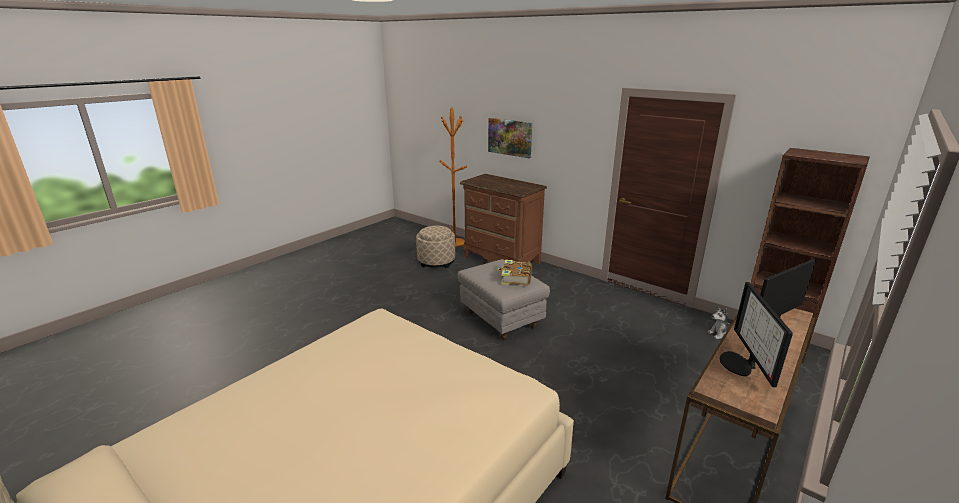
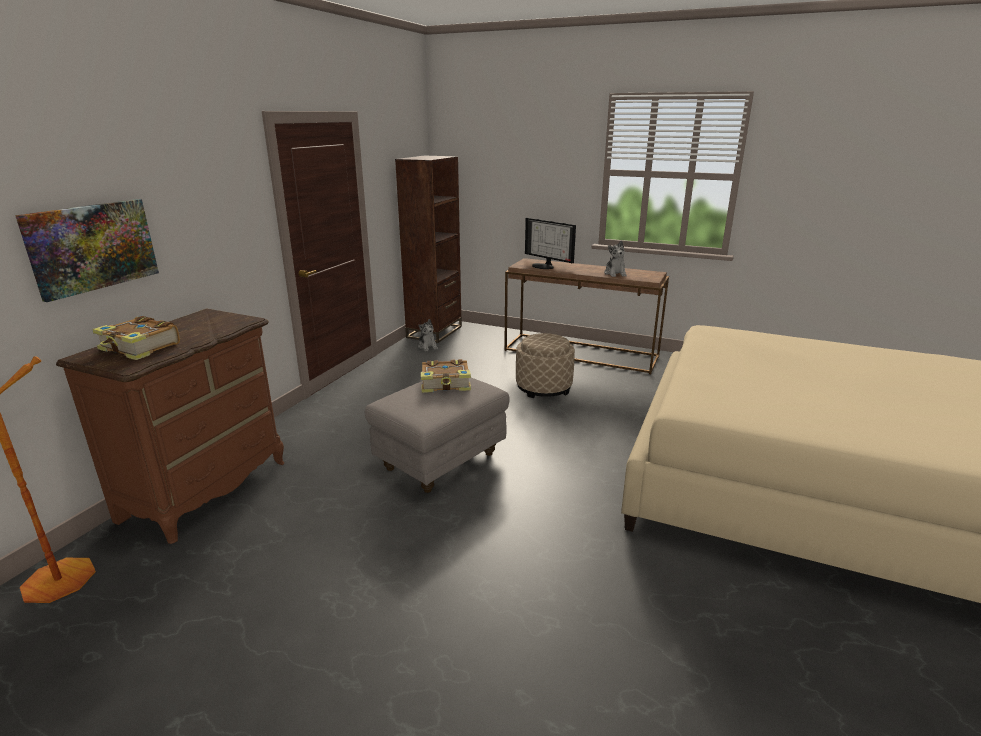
camera: 105 degrees left, 0 degrees up
(436, 261) = (190, 583): beige ottoman -> beige ottoman (543, 387)
(490, 180) = (140, 348): none -> book
(740, 364) = (615, 273): monitor -> plush toy

